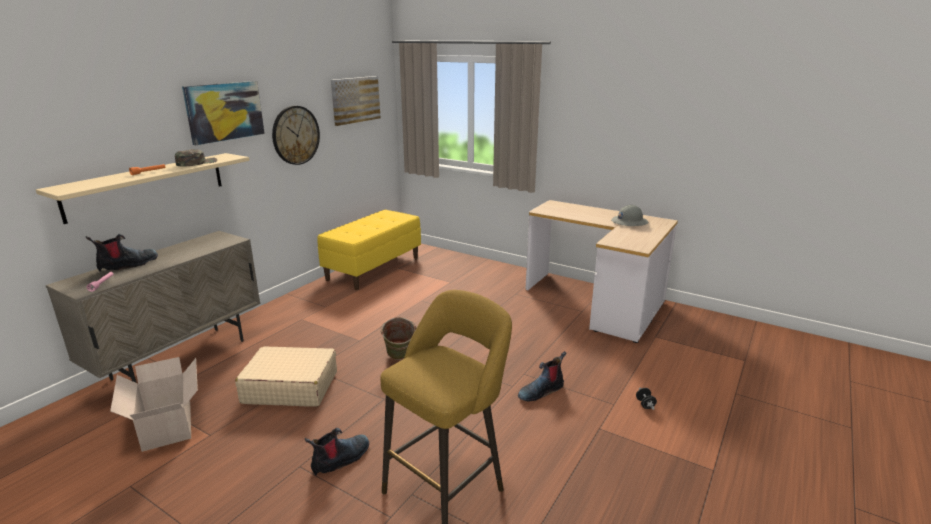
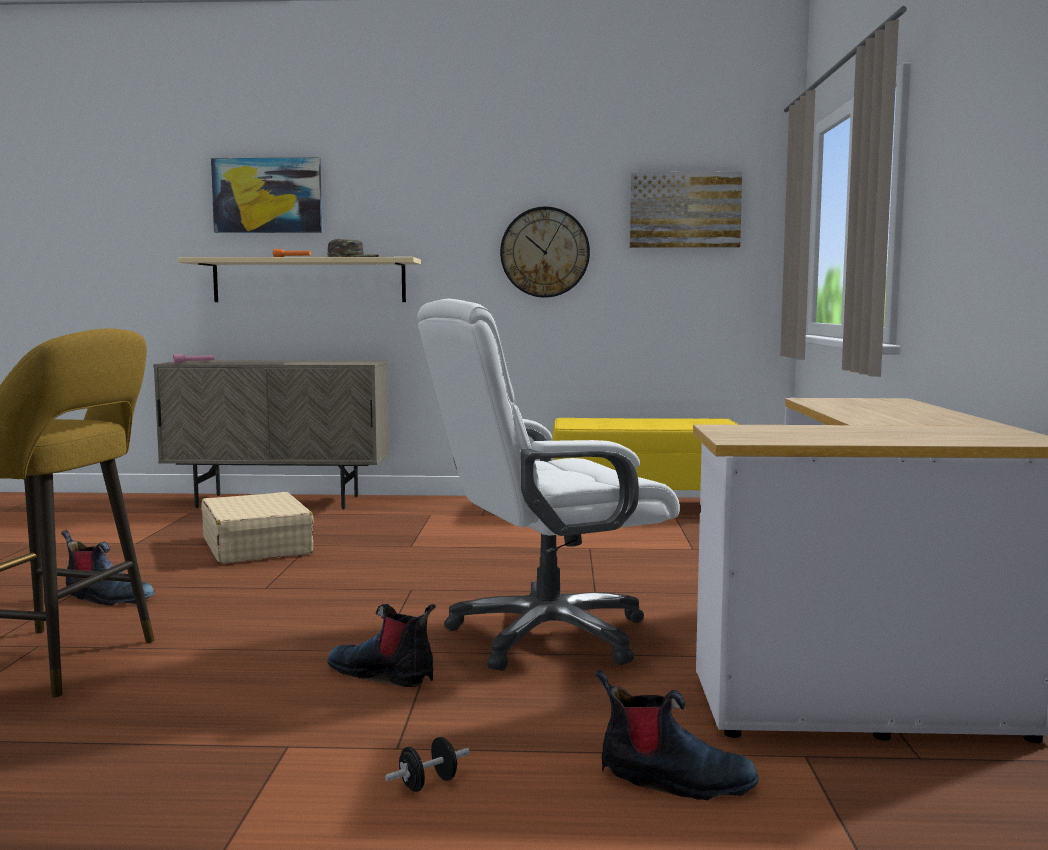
camera: 60 degrees right, 15 degrees down
(128, 265) = (249, 361): boot -> boot (674, 781)
(166, 427) = (143, 528): cardboard box -> none
(224, 111) = (428, 204): picture -> picture (267, 195)
(399, 359) = (384, 573): green bucket -> none
(527, 344) = (546, 636): none -> white office chair
(629, 222) = (921, 427): grey hard hat -> none

